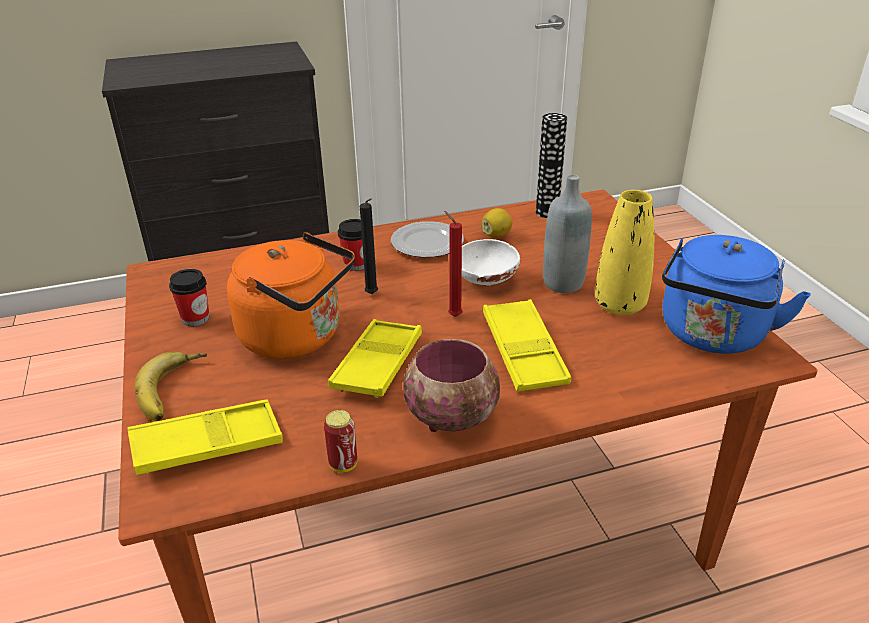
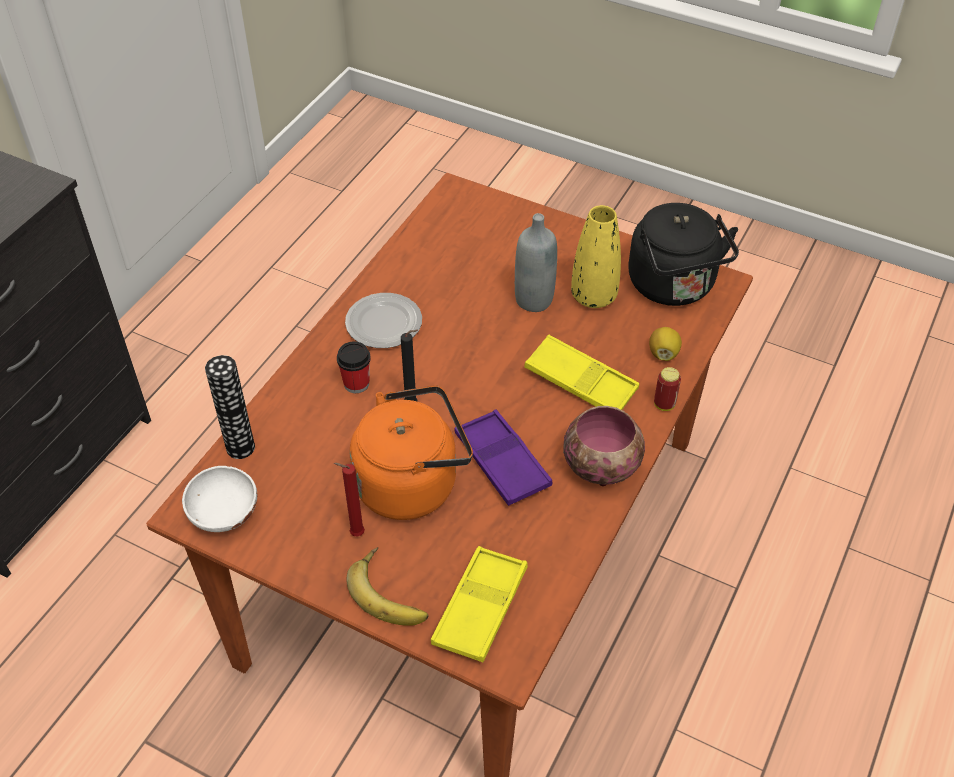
camera: 45 degrees left, 15 degrees up
(195, 318) = (305, 526): cup -> none
(343, 464) = (582, 550): can -> can (664, 404)
(378, 364) = (502, 462): yellow tray -> purple tray
(453, 315) = (496, 383): red candle -> red candle (355, 534)
(484, 281) = (477, 334): white bowl -> white bowl (223, 515)
(496, 235) = (426, 279): lemon -> lemon (663, 353)
(547, 212) = (435, 228): vase -> vase (240, 447)
(712, 336) = (674, 287): blue kettle -> black kettle

